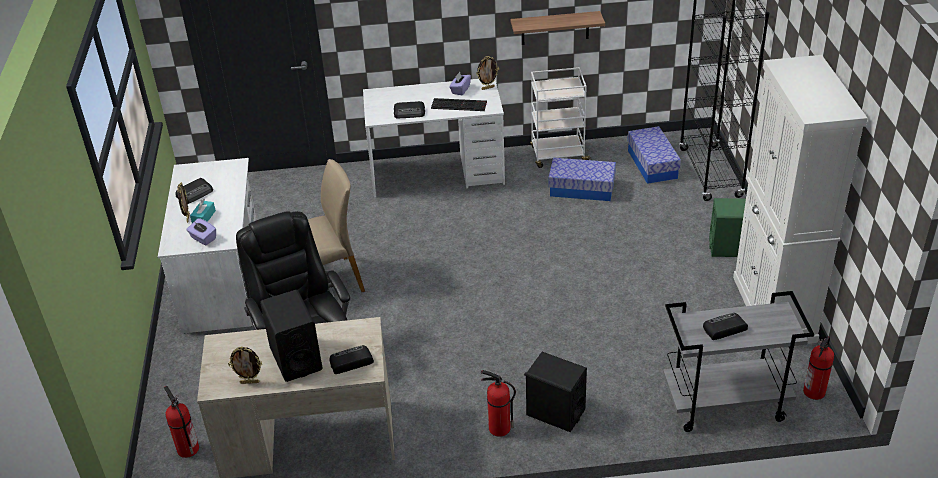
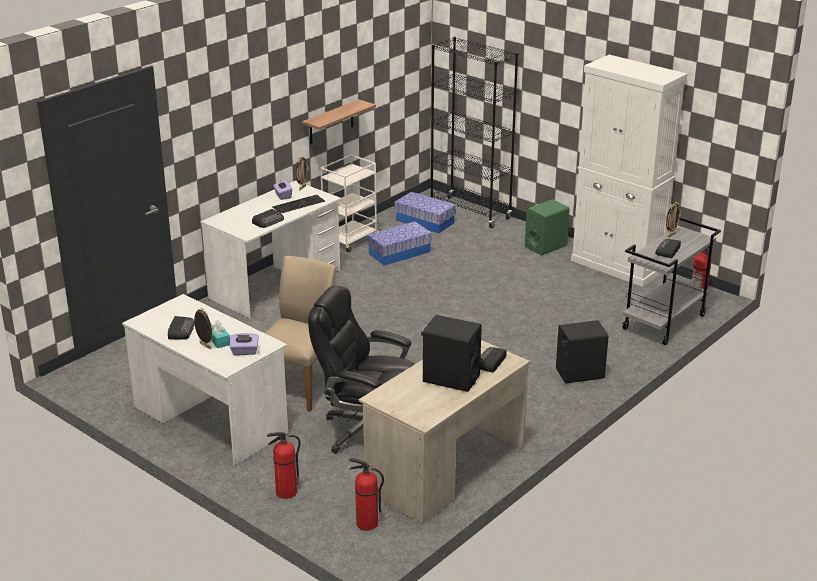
camera: 45 degrees left, 10 degrees down
(250, 382) = (443, 404): picture frame -> picture frame (671, 235)
(498, 428) = (559, 398): fire extinguisher -> fire extinguisher (285, 492)

